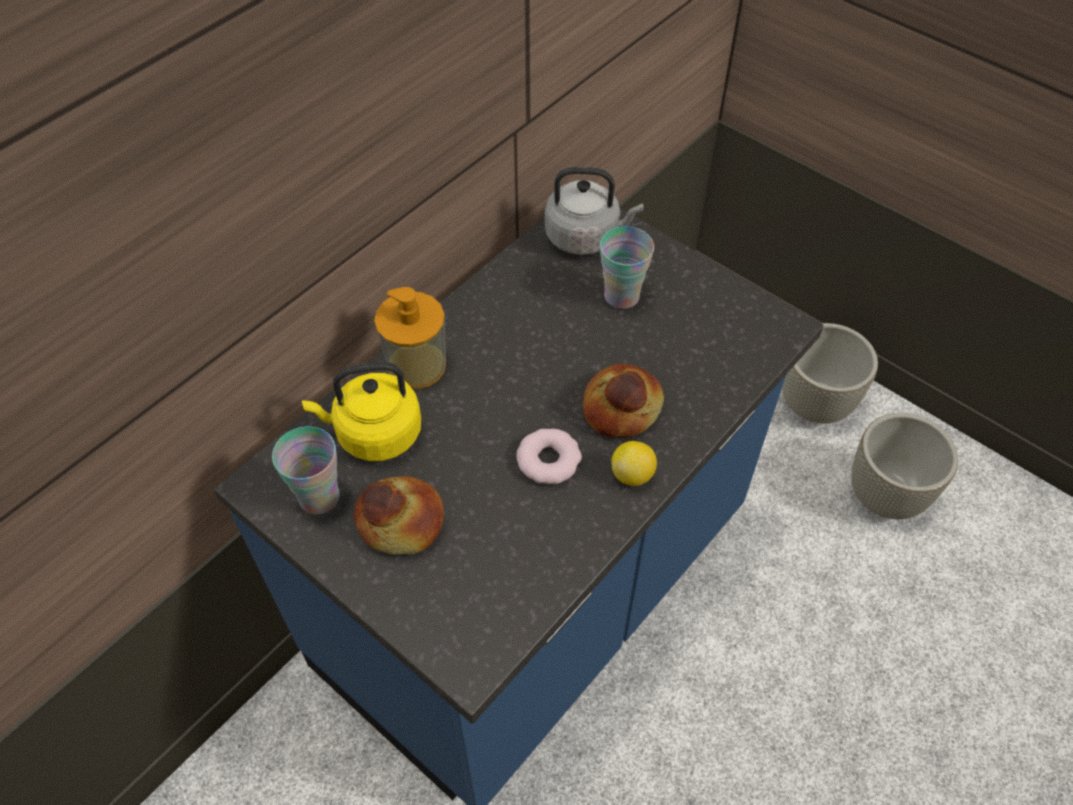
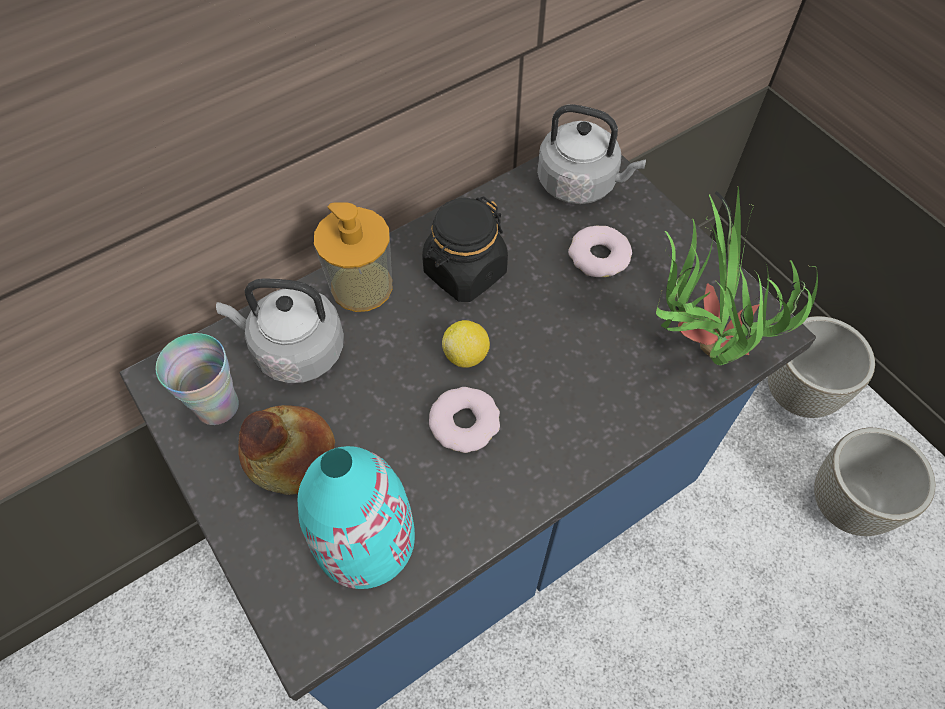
camera: 15 degrees right, 5 degrees up
(374, 434) = (295, 350): yellow kettle -> grey kettle
(492, 574) = (364, 537): none -> turquoise vase
(507, 334) = (464, 272): none -> black jar
(621, 296) = (599, 256): cup -> donut
(622, 409) = (561, 383): bread -> none
(632, 474) = (550, 461): lemon -> lemon (466, 355)
(727, 353) = (696, 346): none -> potted plant

